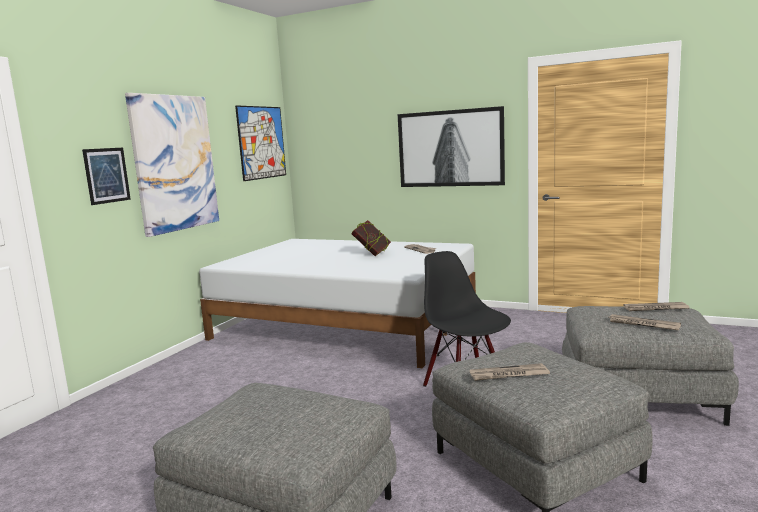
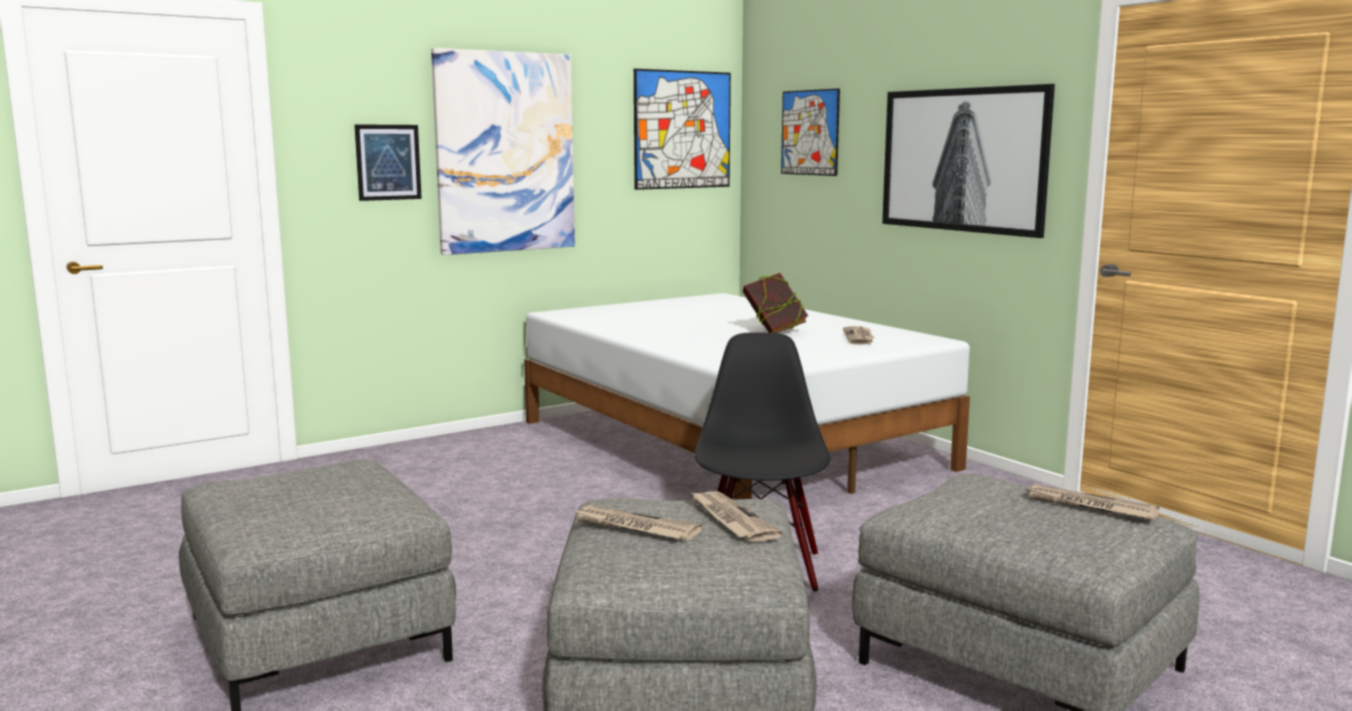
camera: 30 degrees right, 0 degrees up
(341, 139) = (810, 132): none -> picture
(643, 324) = (1002, 521): newspaper -> newspaper (731, 519)

